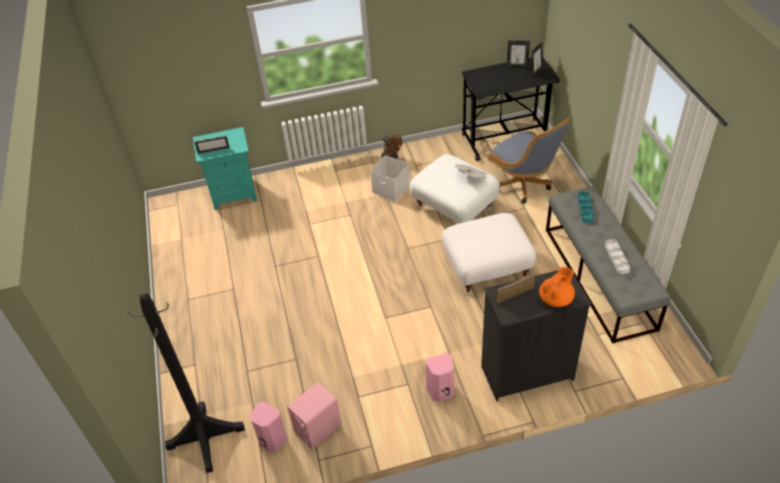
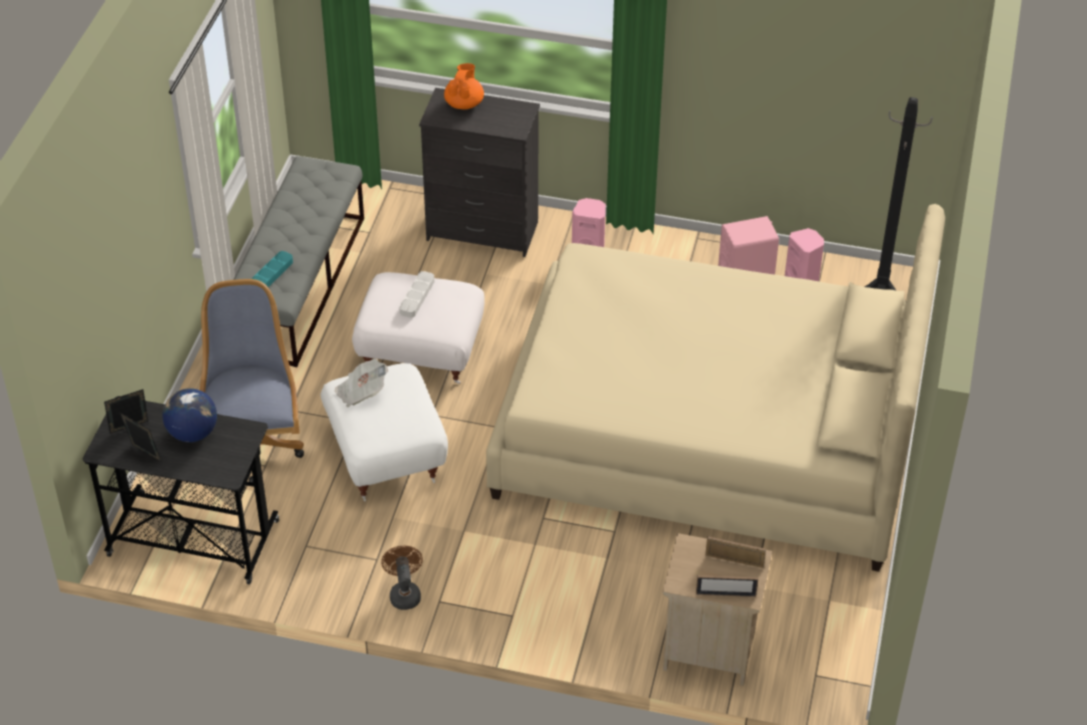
camera: 155 degrees left, 0 degrees up
(234, 194) = (708, 648): turquoise nightstand -> beige nightstand
(285, 295) = (708, 436): none -> beige bed
(391, 188) = (448, 534): white storage box -> none
(506, 81) = (192, 433): none -> globe
(515, 294) = (500, 122): picture frame -> picture frame (725, 594)
(556, 299) = (464, 103): orange teapot -> orange teapot turned 120 degrees clockwise
(616, 258) = (304, 208): white tray -> white tray (417, 297)

